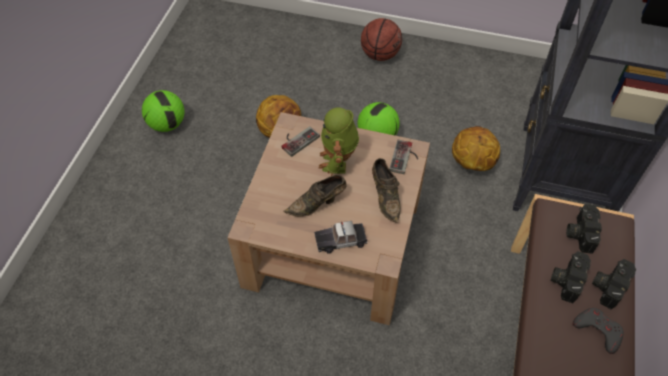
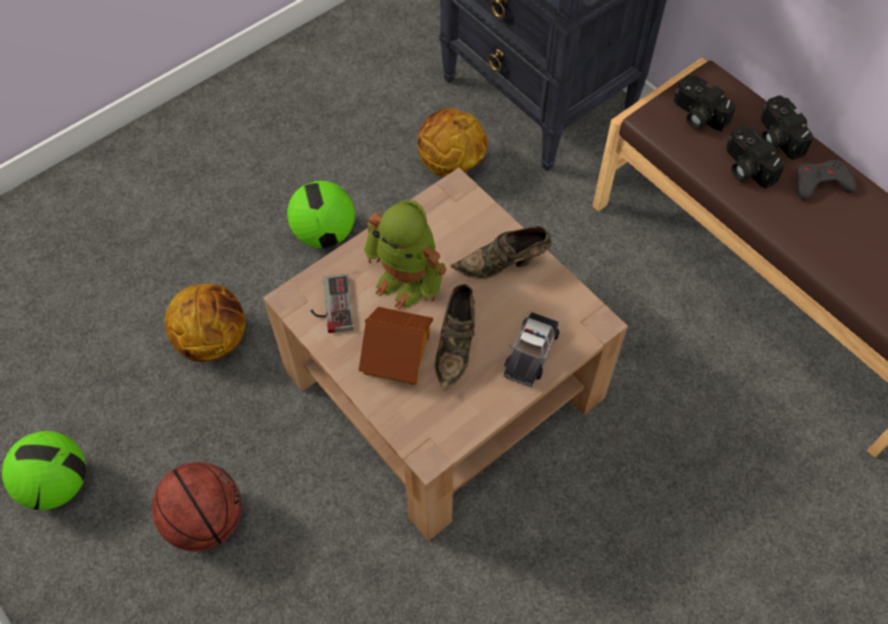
camera: 55 degrees left, 5 degrees up
(292, 183) = (398, 354): none -> toy house
(380, 54) = (193, 141): basketball -> basketball (205, 519)
(385, 197) = (504, 264): brown shoe -> brown shoe turned 150 degrees clockwise
(405, 158) = (462, 207): game controller -> none

